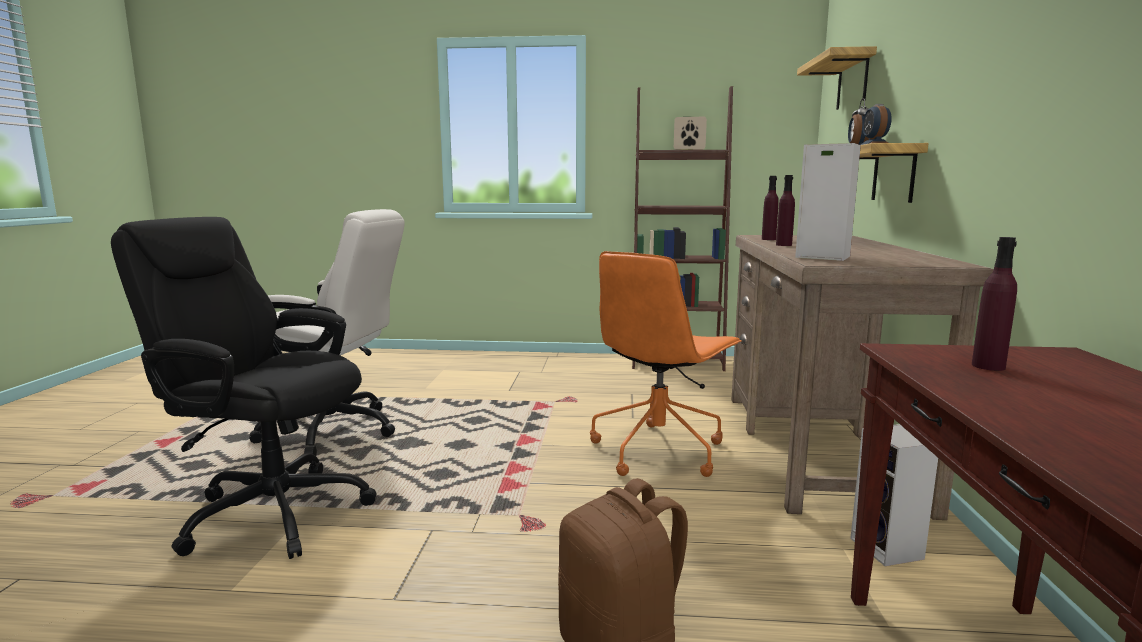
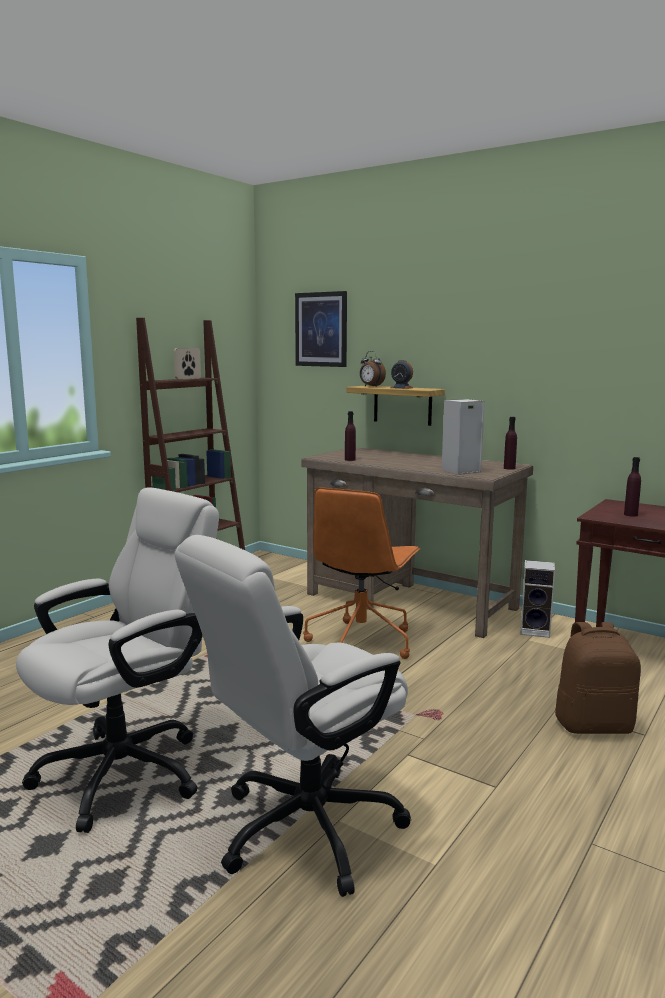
camera: 60 degrees left, 0 degrees up
(269, 513) = (301, 833): black office chair -> white office chair
(661, 449) = (362, 641): orange office chair -> orange office chair turned 45 degrees clockwise
(783, 245) = (389, 464): purple bottle -> purple bottle (509, 468)
(852, 81) = (321, 329): shelf -> picture

